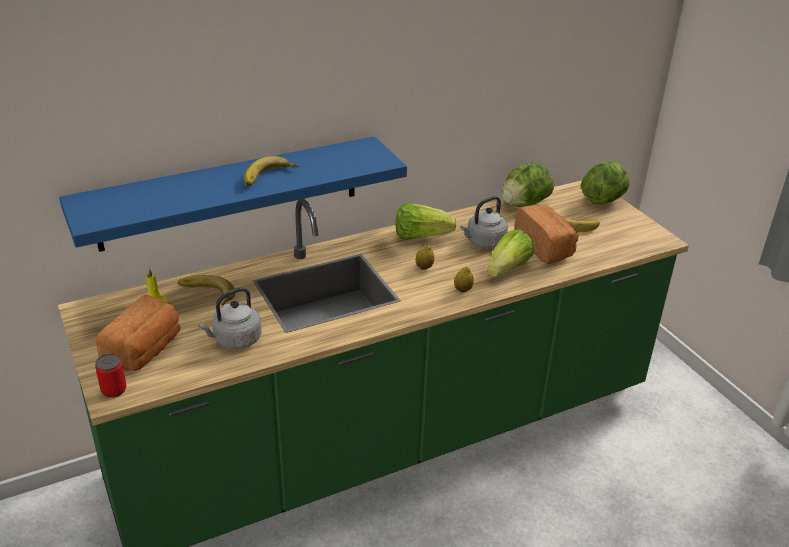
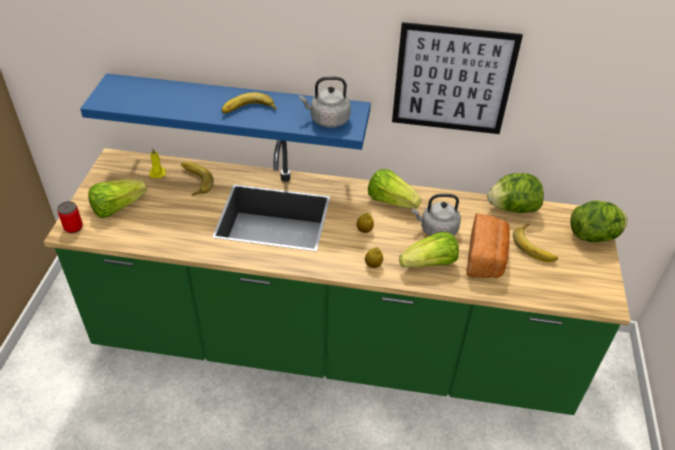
camera: 35 degrees right, 10 degrees up
(145, 350) = (117, 207): bread -> lettuce
(235, 340) = (175, 227): grey kettle -> grey kettle (327, 120)
(450, 86) = (453, 80): none -> picture

